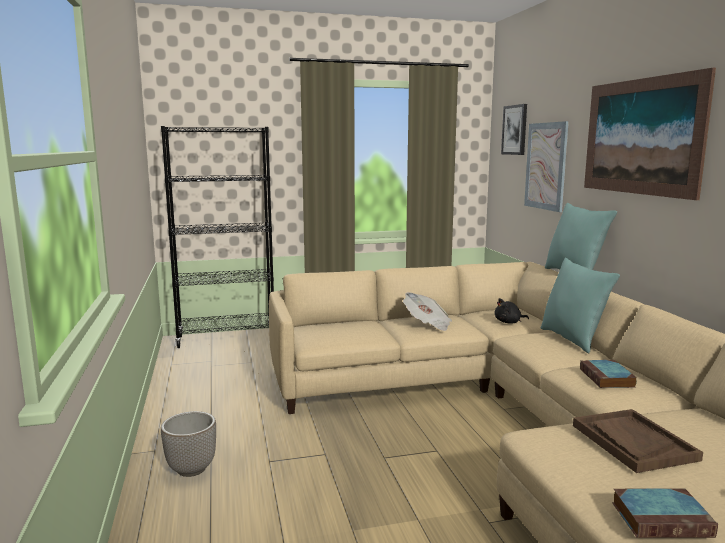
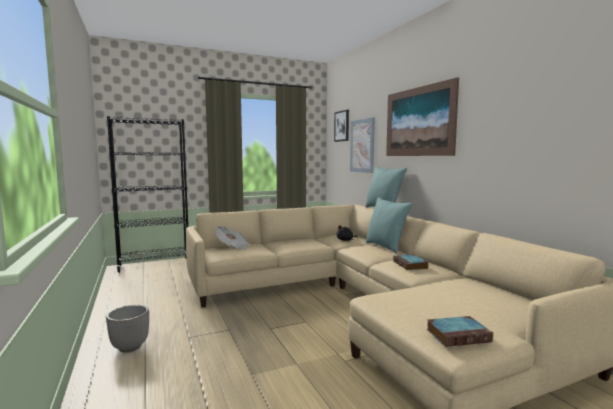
camera: 10 degrees left, 5 degrees down
(427, 324) = (294, 243): newspaper -> newspaper (233, 247)
(633, 442) = (432, 296): brown tray -> none

